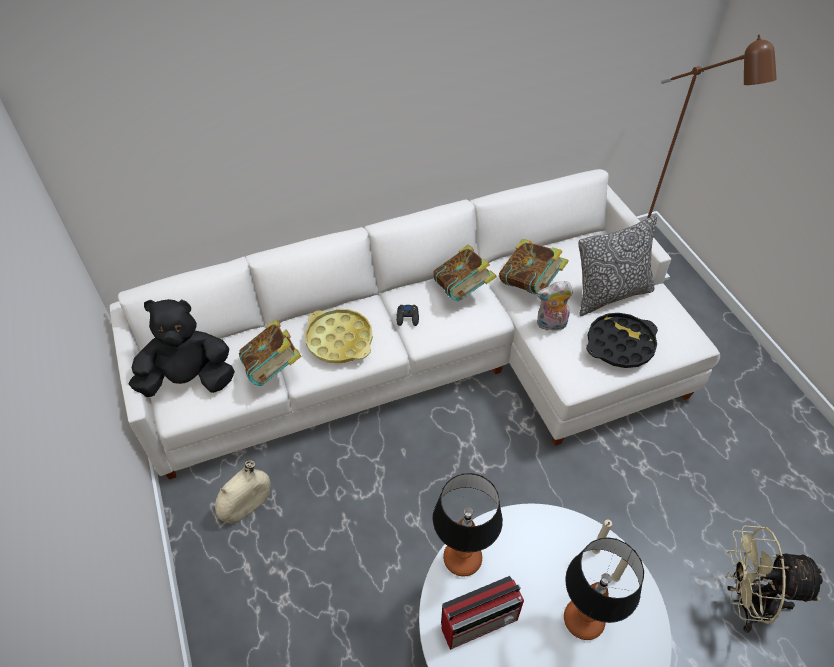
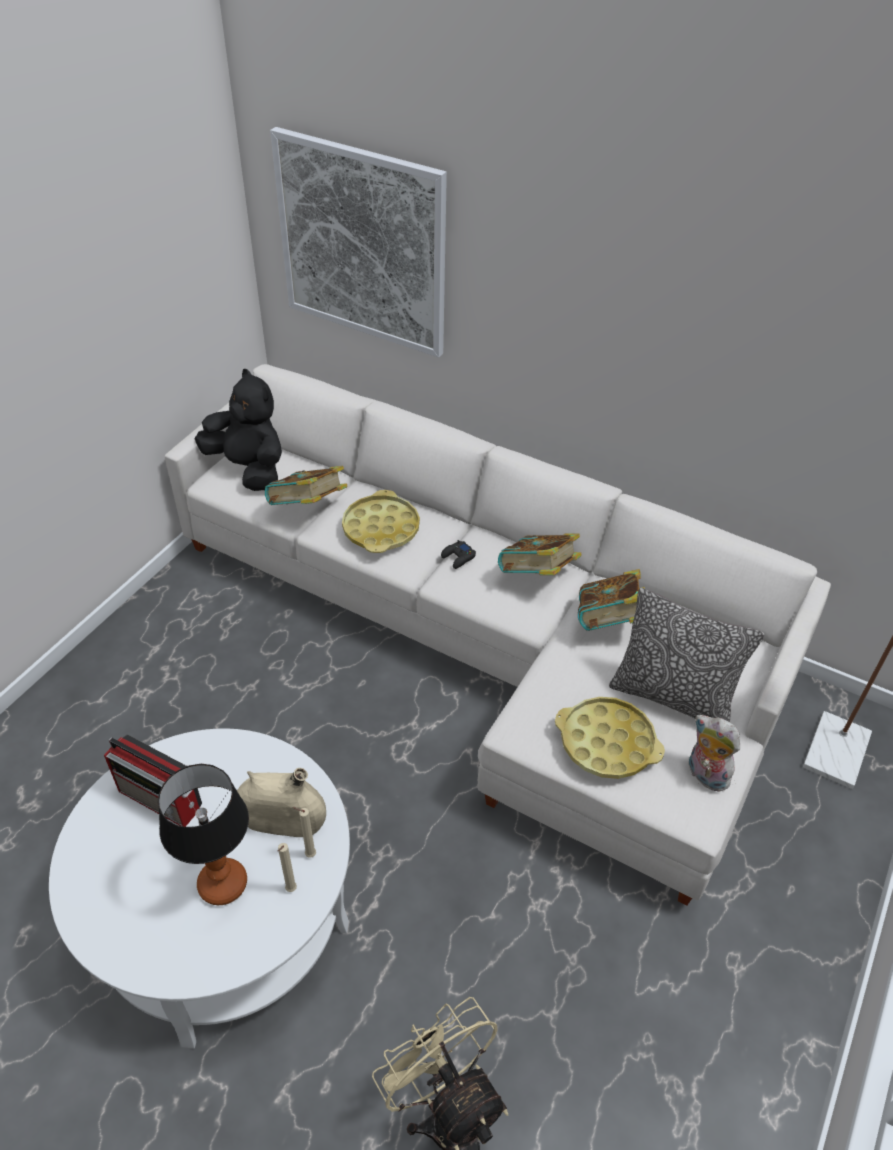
camera: 50 degrees right, 5 degrees down
(184, 134) = (362, 244): none -> picture
(246, 505) = (212, 611): beige vase -> beige vase (283, 822)
(463, 558) = (219, 750): table lamp -> none
(551, 325) = (570, 670): plush toy -> plush toy (704, 775)
(620, 344) = (607, 743): black tray -> yellow tray

